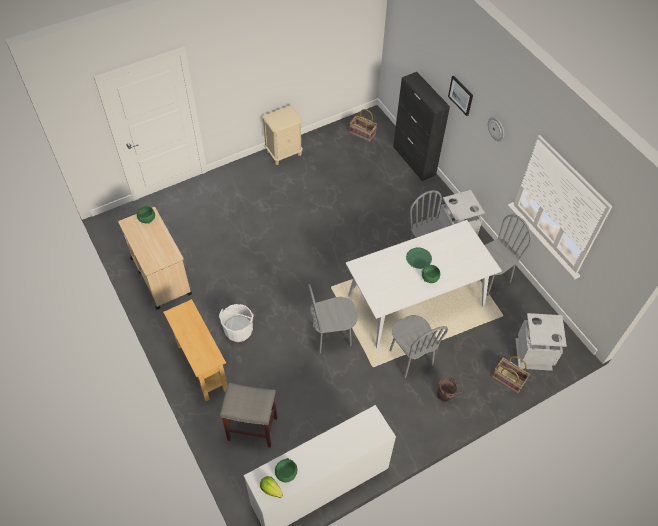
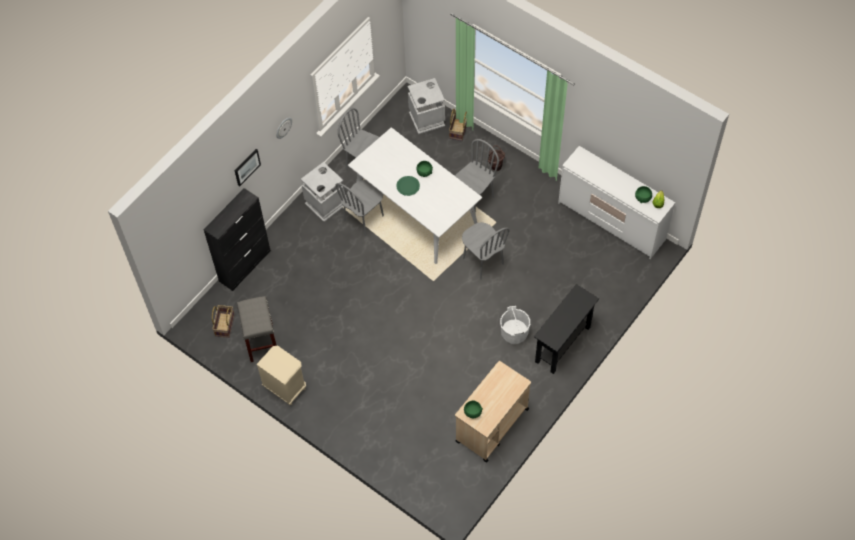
camera: 110 degrees left, 5 degrees up
(202, 367) = (562, 344): beige console table -> black console table
(253, 428) = (593, 283): grey stool -> grey stool (261, 342)

